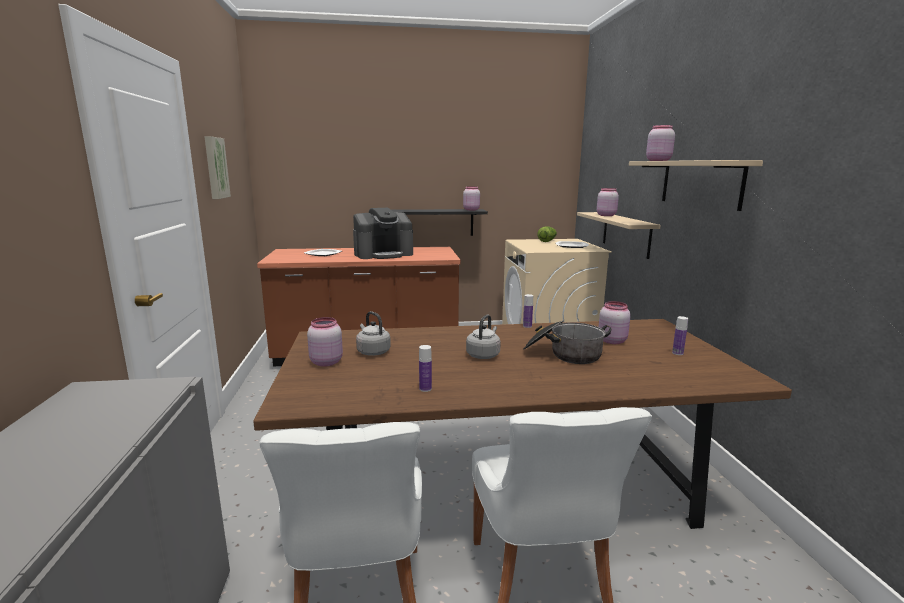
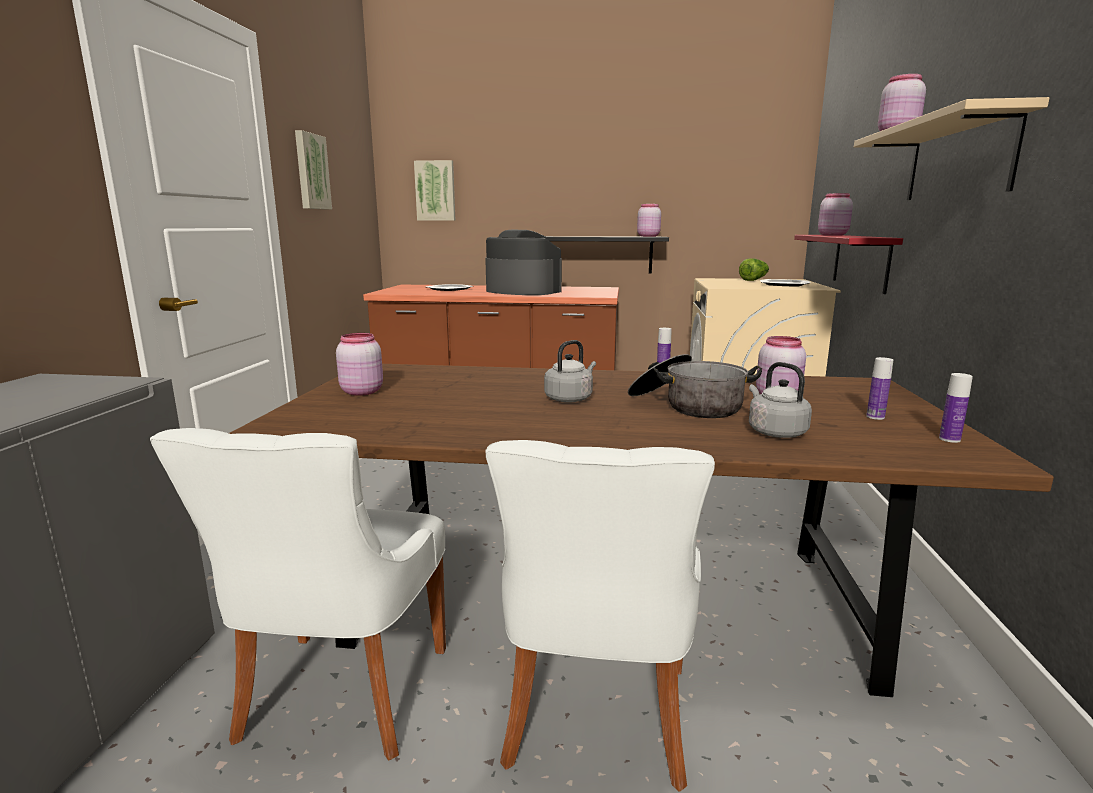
camera: 15 degrees right, 0 degrees up
(303, 174) = (435, 191): none -> picture
(372, 351) = (428, 386): grey kettle -> grey kettle (774, 432)
(383, 254) = (522, 291): coffee machine -> coffee machine turned 135 degrees counterclockwise
(425, 389) = (455, 426): bottle -> bottle (949, 439)
(626, 234) = (860, 261): beige shelf -> red shelf

